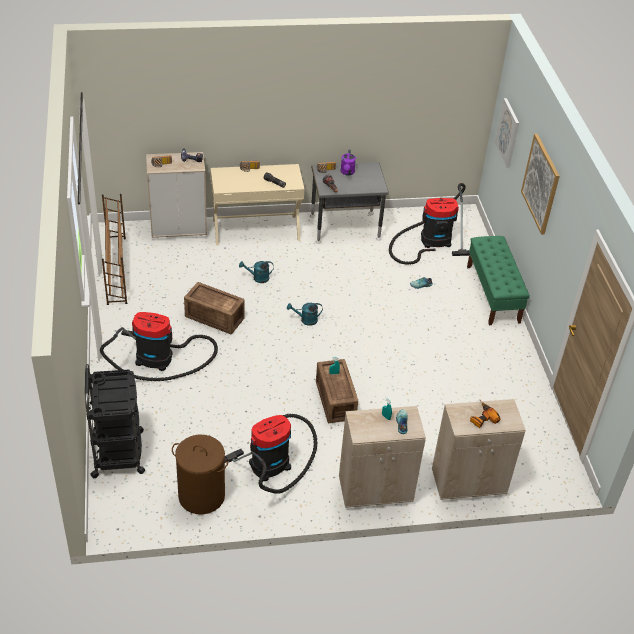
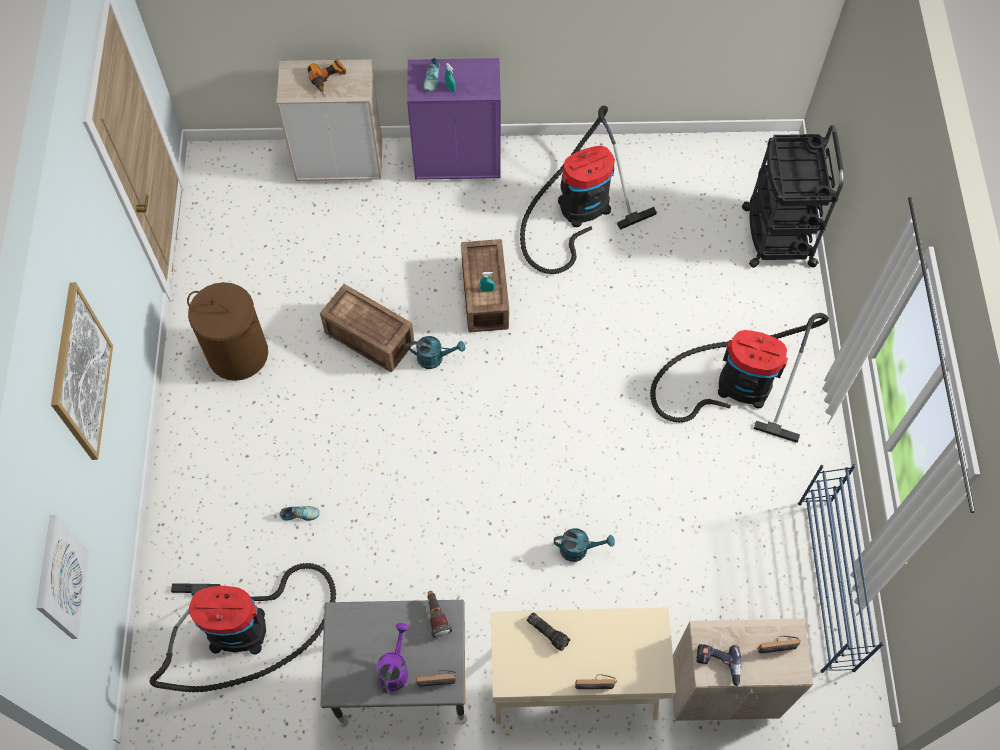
camera: 170 degrees left, 20 degrees up
(116, 270) = (825, 585): brown shoe rack -> blue shoe rack
(201, 496) = (670, 173): brown laundry basket -> brown laundry basket (238, 354)
(214, 317) = (655, 464): crate -> crate (369, 339)
(305, 320) = (508, 447): turquoise watering can -> turquoise watering can (435, 358)
(374, 492) = (459, 162): beige cabinet -> purple cabinet
(493, 294) = (183, 484): green bench -> none

